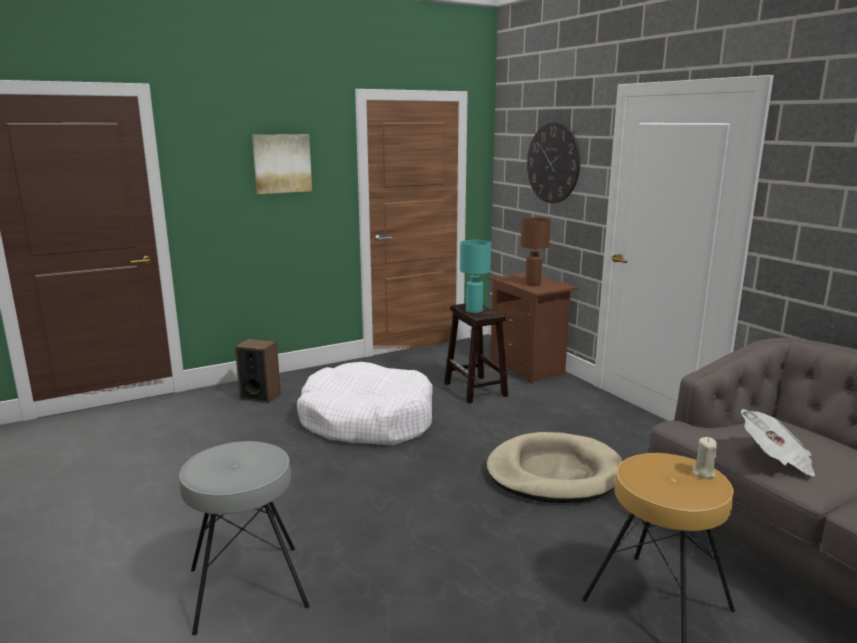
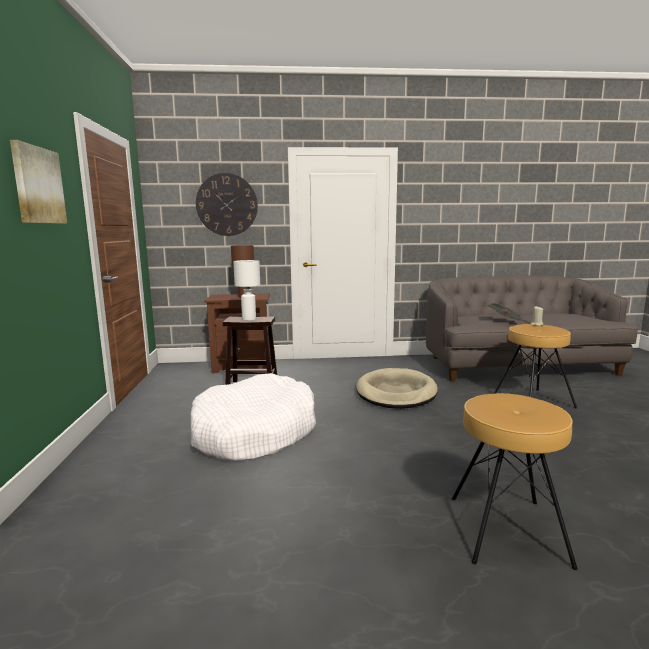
camera: 65 degrees left, 5 degrees down
(247, 586) = (506, 530): grey stool -> brown stool
(260, 396) = (112, 479): speaker -> none
(474, 311) = (249, 319): turquoise table lamp -> white table lamp

